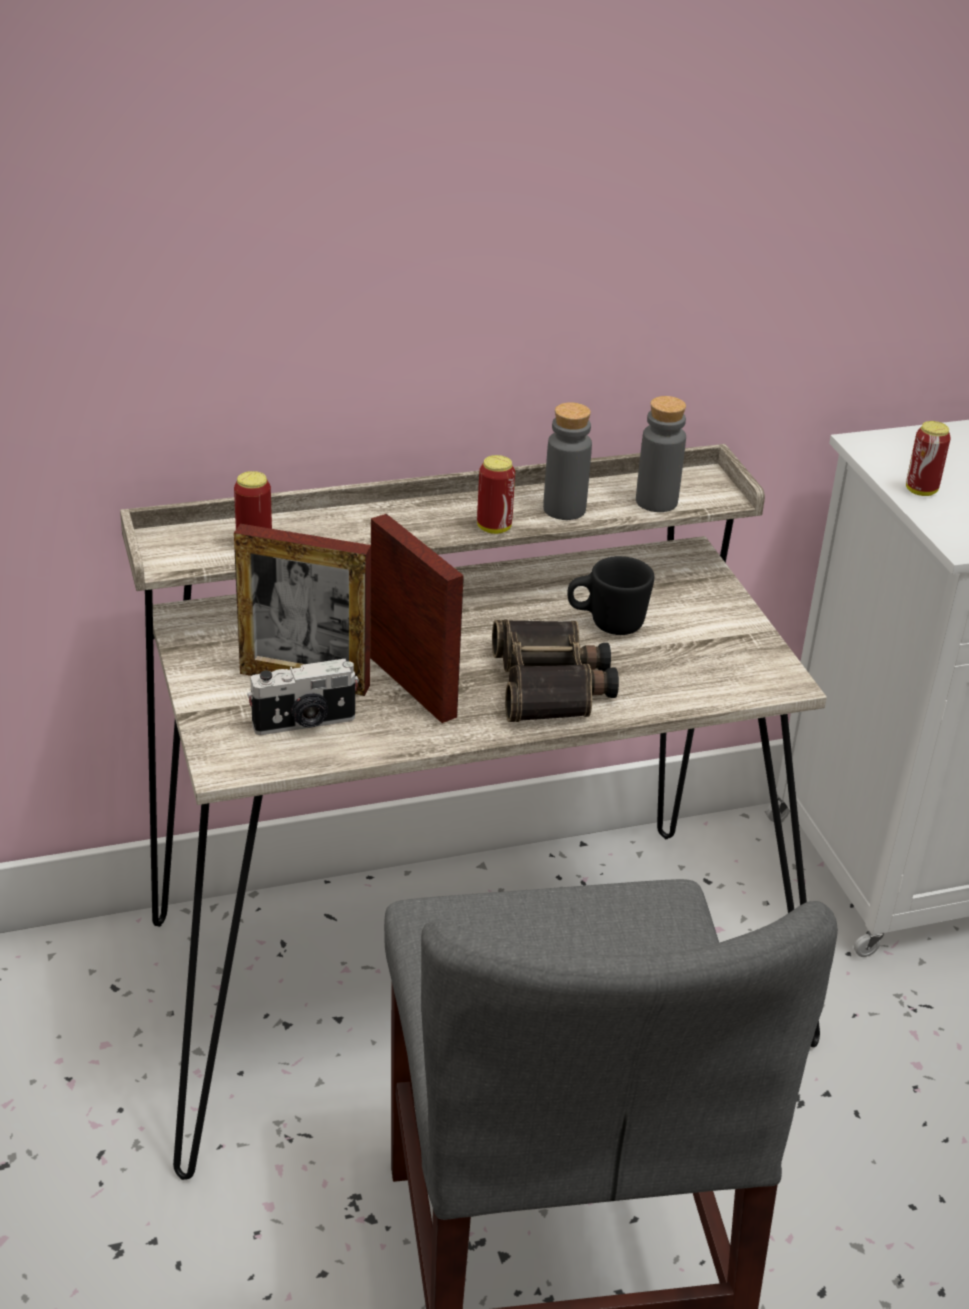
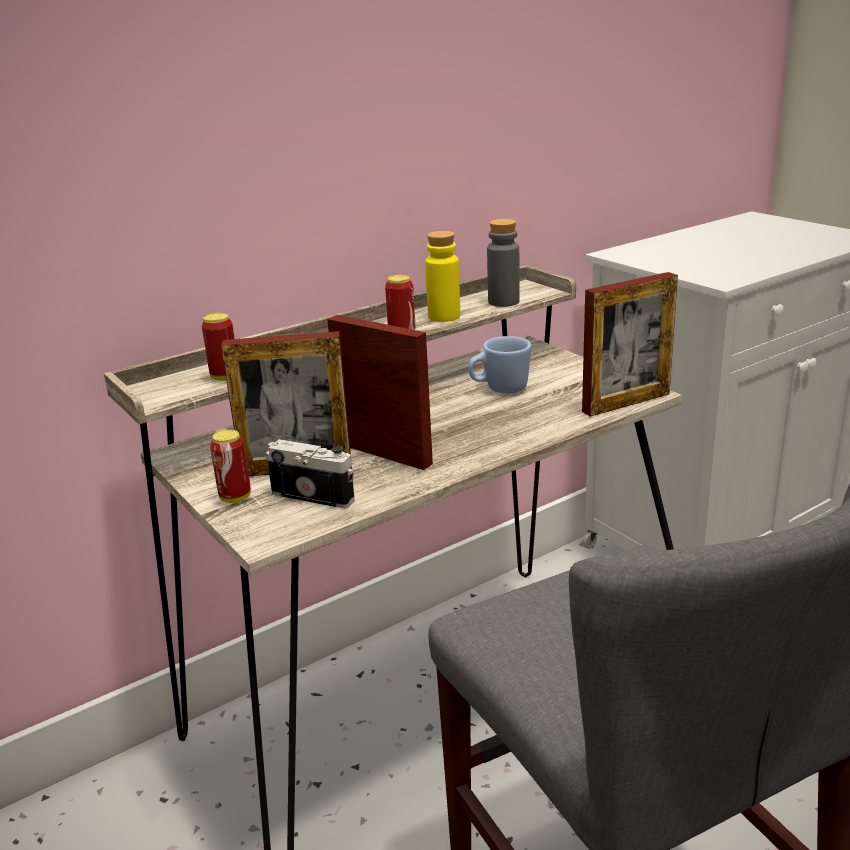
camera: 15 degrees left, 10 degrees down
(305, 723) = (314, 495): camera -> camera turned 120 degrees counterclockwise
(552, 684) = (488, 429): binoculars -> none
(564, 509) = (444, 316): grey bottle -> yellow bottle
(606, 623) = (499, 389): black mug -> blue mug
(746, 690) = (626, 402): none -> picture frame
(921, 491) = (668, 265): can -> can (235, 497)

